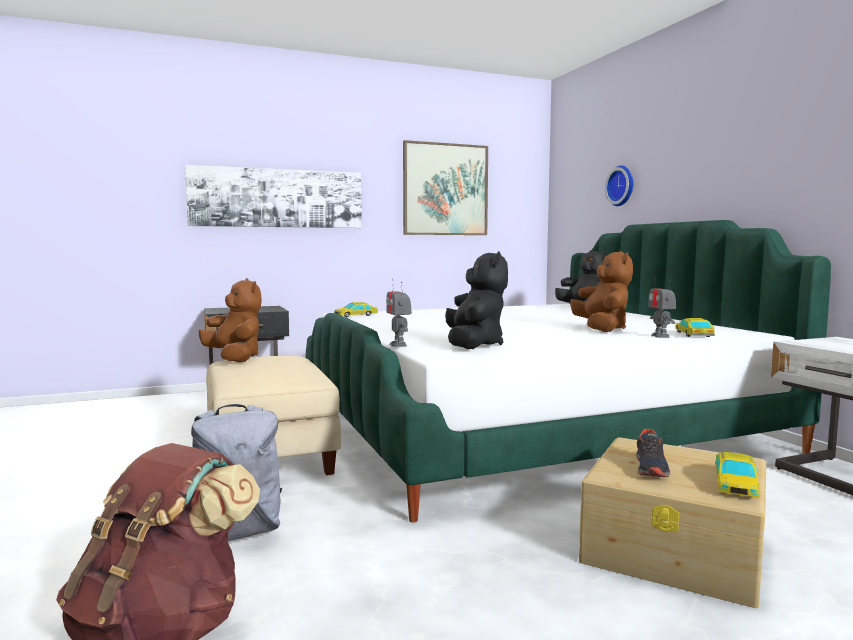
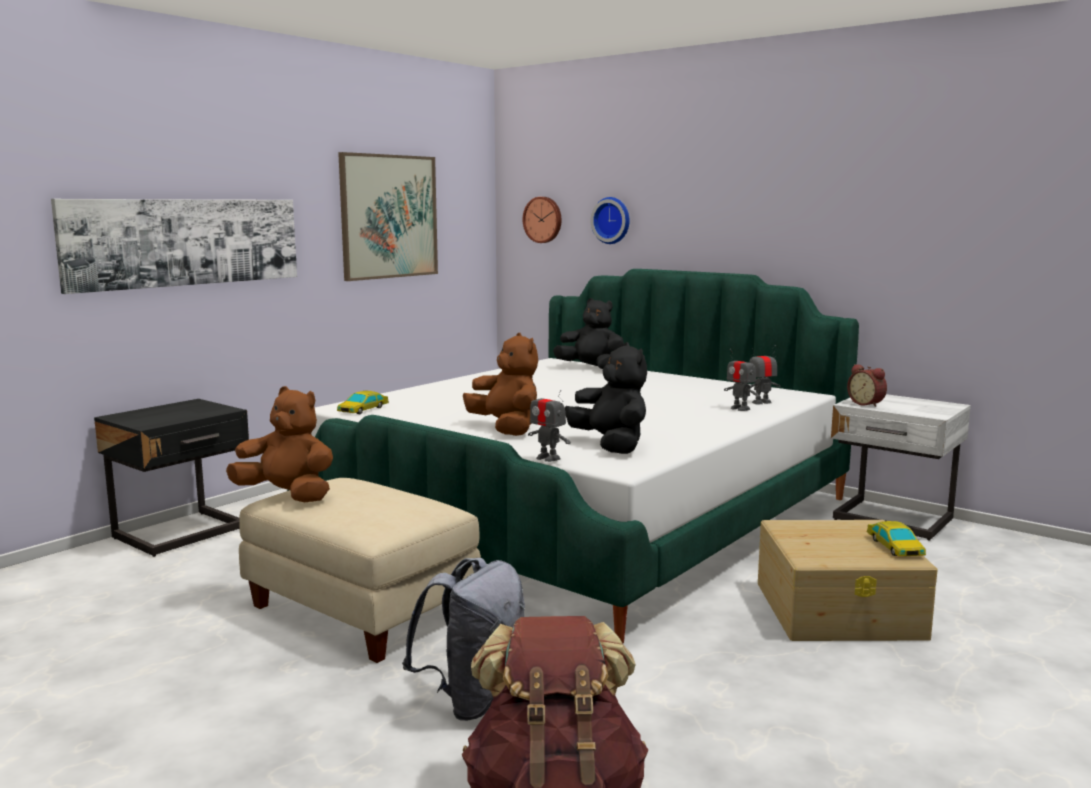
camera: 30 degrees left, 5 degrees up
(576, 192) = (543, 219): none -> wall clock
(601, 329) = (672, 403): brown plush toy -> brown plush toy (506, 429)
(651, 468) = (827, 546): shoe -> none
(693, 335) = (761, 402): toy car -> toy robot
(817, 343) = (867, 404): none -> alarm clock

